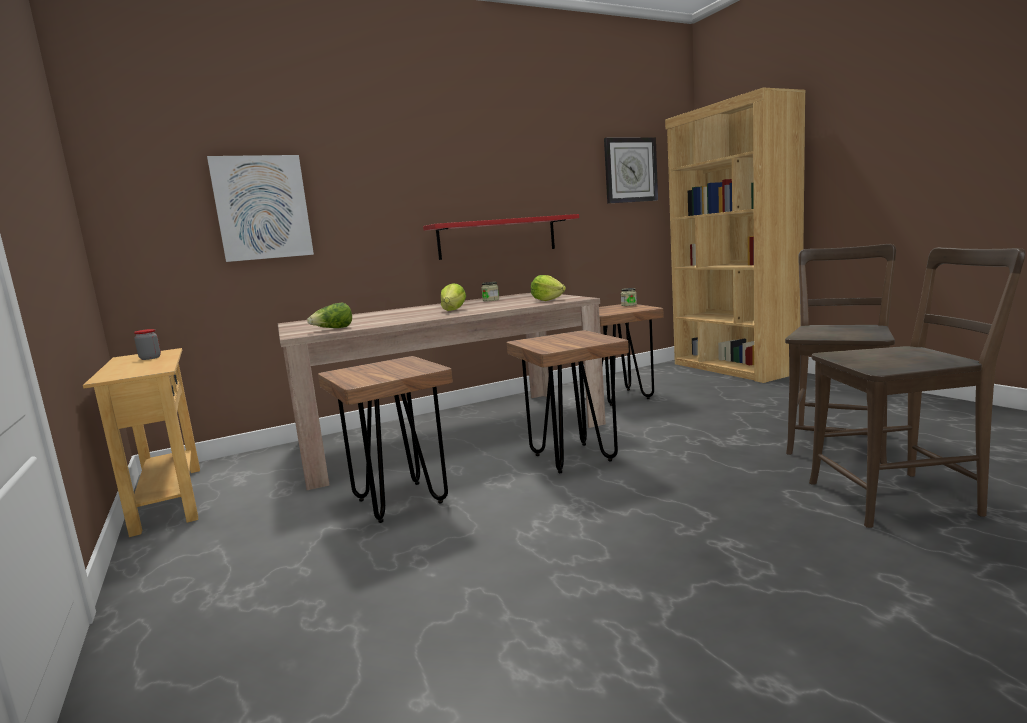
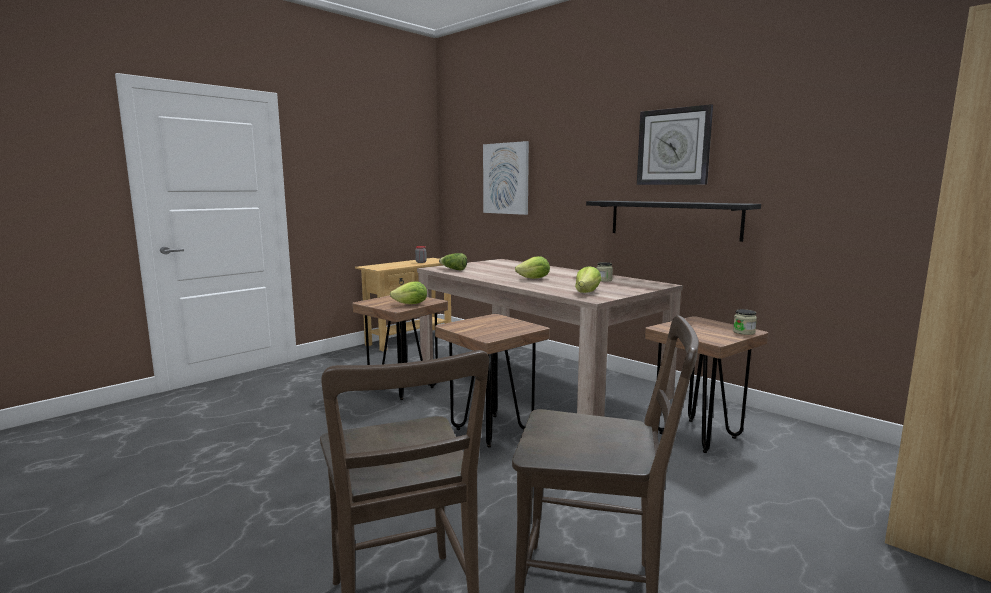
camera: 70 degrees right, 0 degrees up
(412, 365) = (411, 304): none -> lettuce
(497, 237) = (673, 219): red shelf -> black shelf
(630, 170) = (906, 143): wall clock -> wall clock (673, 147)

